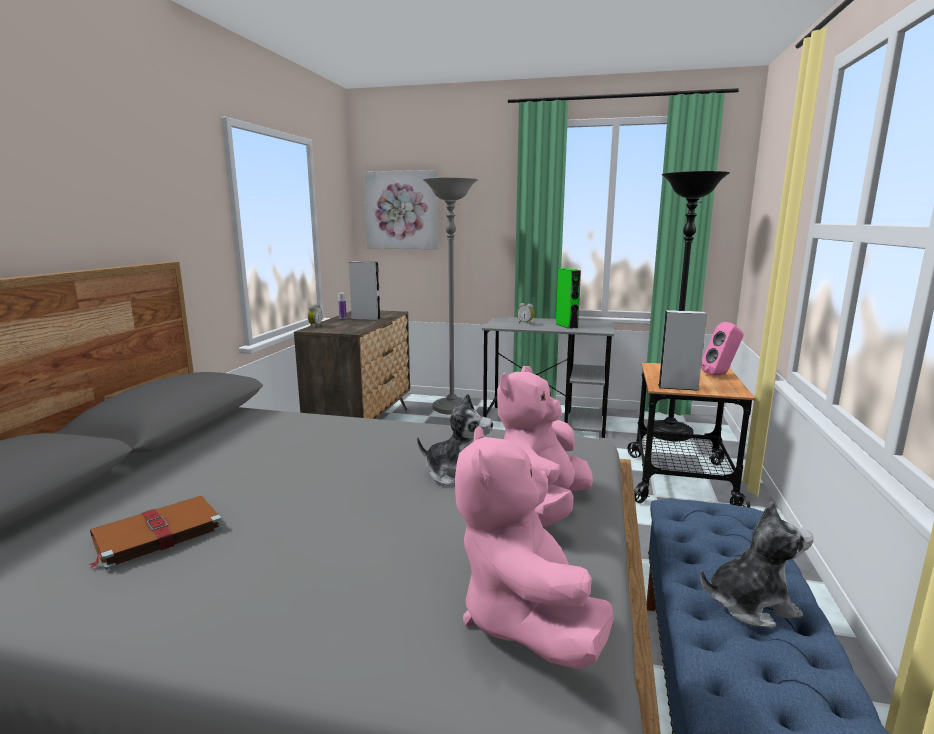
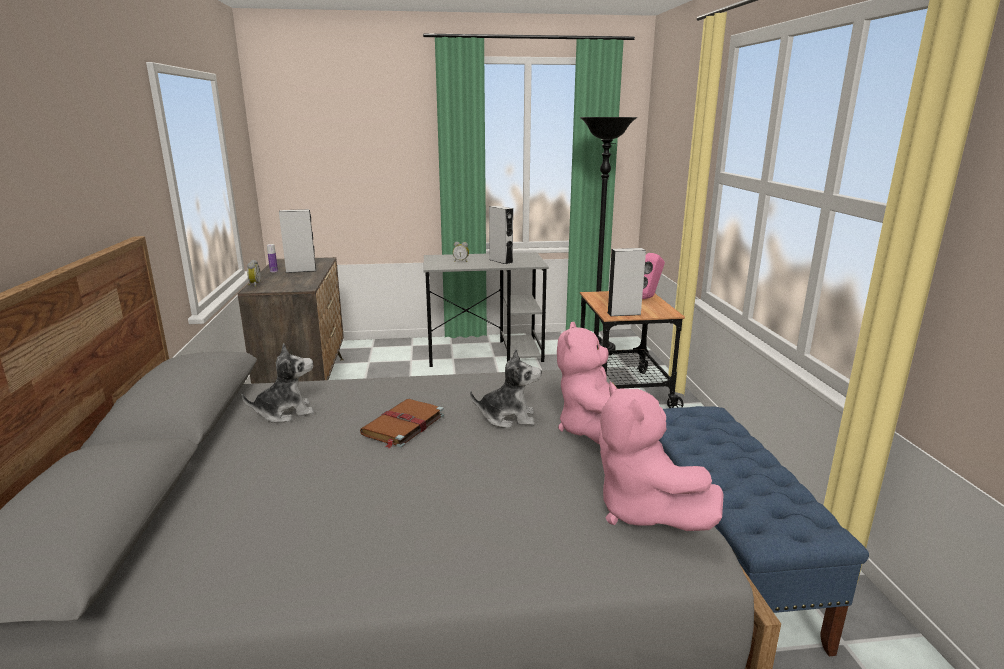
camera: 20 degrees left, 5 degrees up
(155, 534) = (297, 515): brown book -> brown book (403, 425)
(402, 210) = (310, 147): picture -> none
(452, 408) = (387, 351): grey floor lamp -> none
(566, 326) = (501, 261): green speaker -> grey speaker
(750, 604) = (747, 474): plush toy -> plush toy (285, 412)

